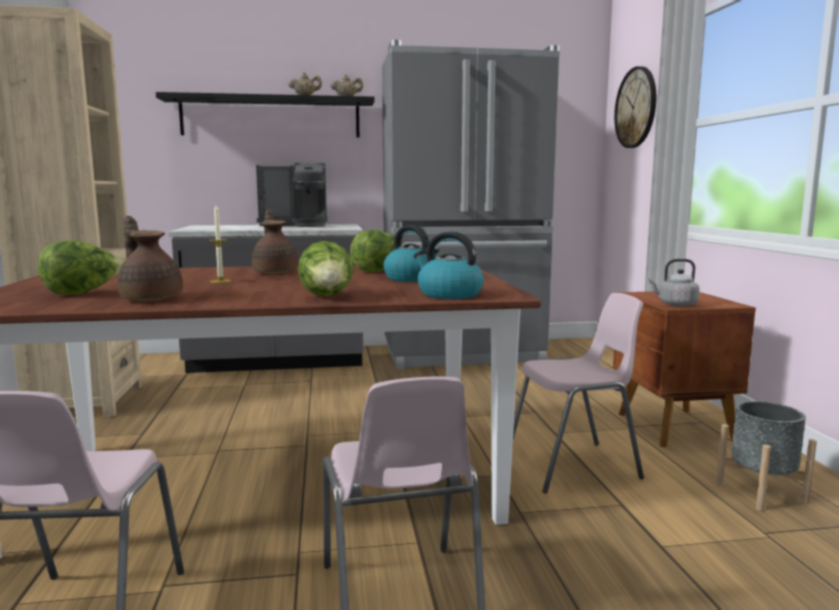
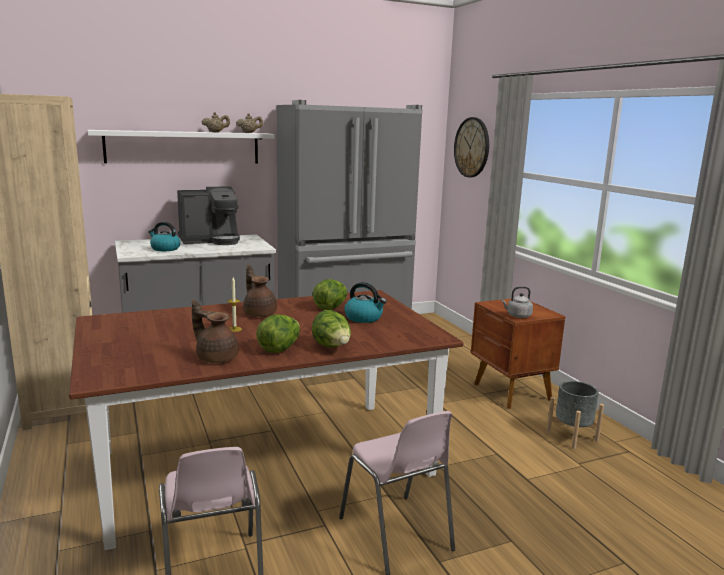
camera: 15 degrees left, 5 degrees up
(83, 293) = (155, 353): lettuce -> lettuce (280, 348)
(271, 117) = (183, 147): black shelf -> white shelf
(448, 294) = (405, 339): kettle -> kettle (165, 249)
(574, 466) = (460, 429): pink chair -> none

